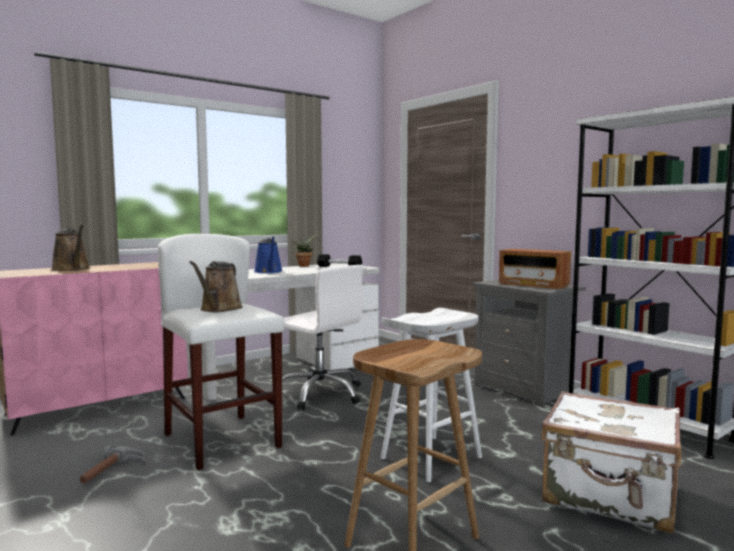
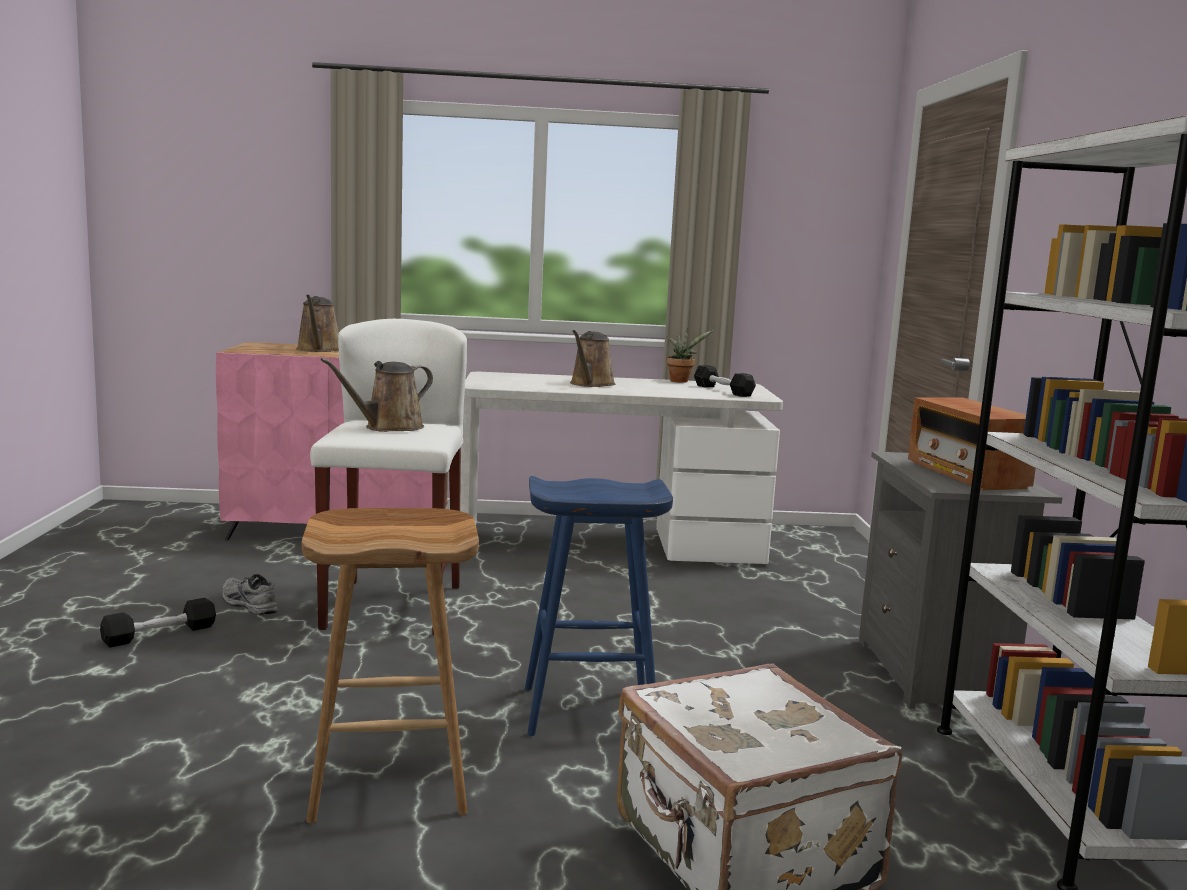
camera: 35 degrees right, 5 degrees up
(75, 516) = (159, 634): none -> black dumbbell
(112, 472) = (247, 604): hammer -> grey shoe
(269, 272) = (591, 384): blue watering can -> brown watering can
(320, 394) = (601, 586): white office chair -> none
(431, 458) = (587, 711): white stool -> blue stool

